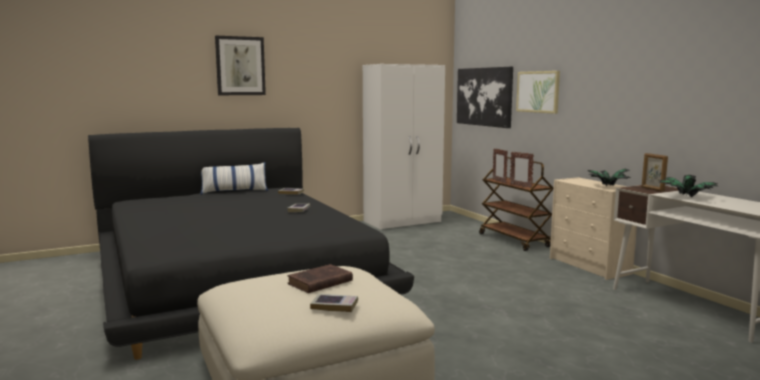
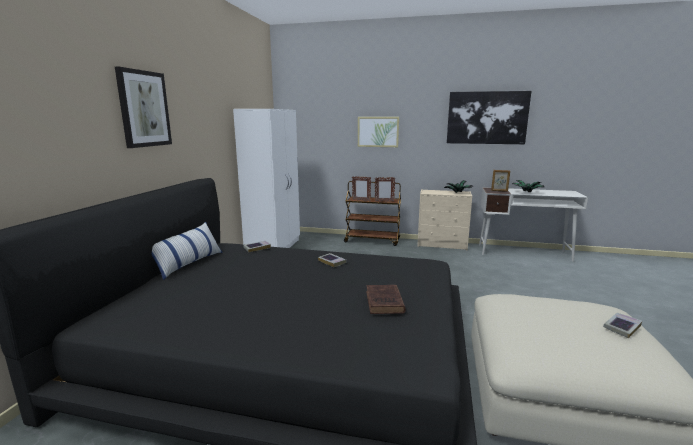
camera: 50 degrees left, 5 degrees up
(318, 283) = (554, 316): brown book -> brown book (384, 303)
(484, 96) = (317, 136): picture -> picture (487, 118)

